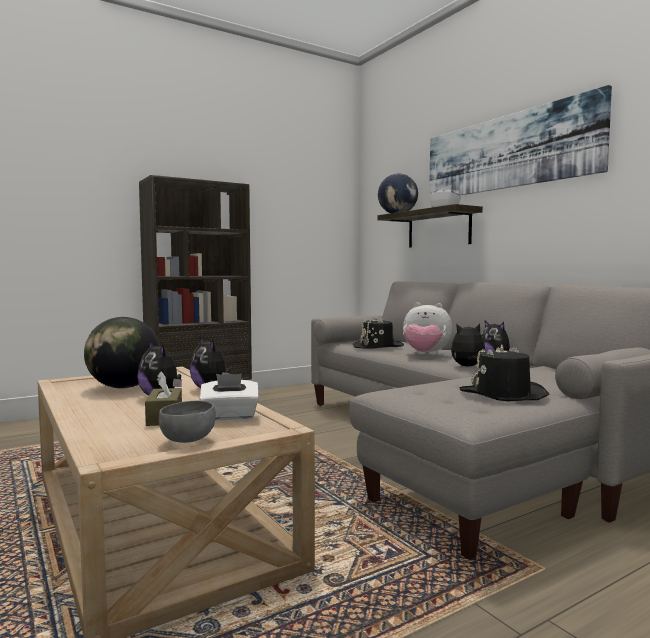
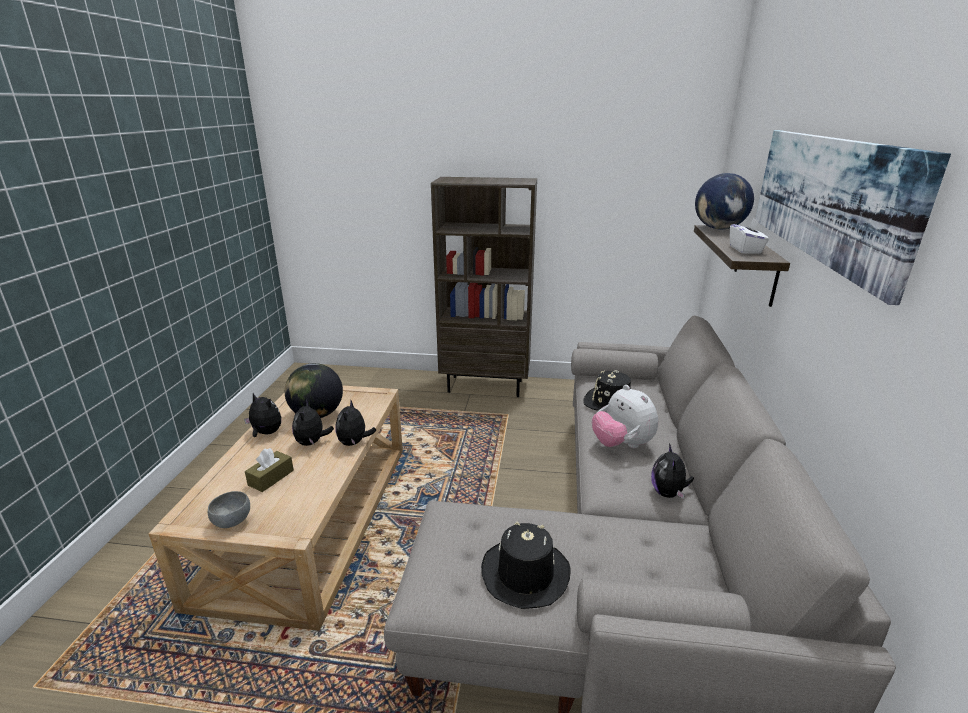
camera: 40 degrees right, 20 degrees up
(230, 416) = (295, 498): white tissue box -> none
(468, 367) = (613, 493): plush toy -> plush toy (266, 433)

